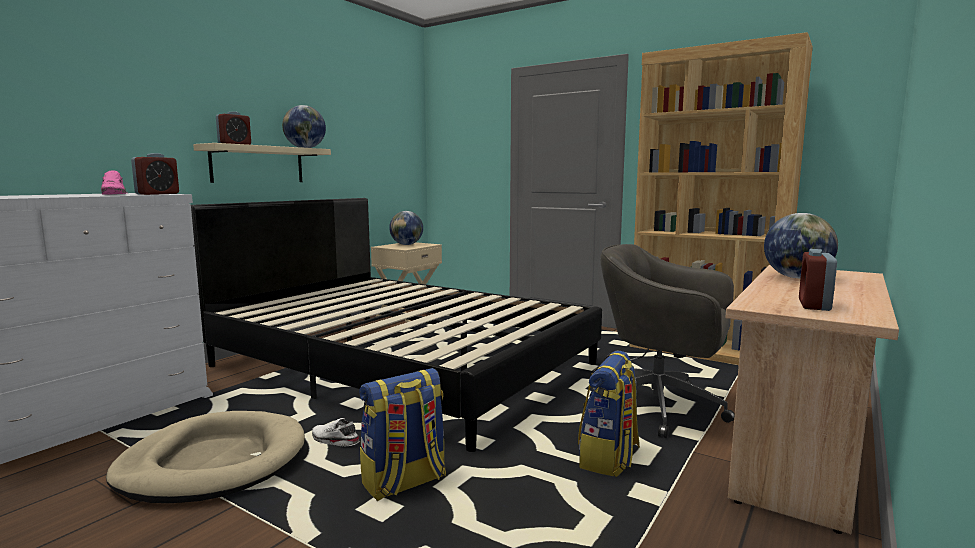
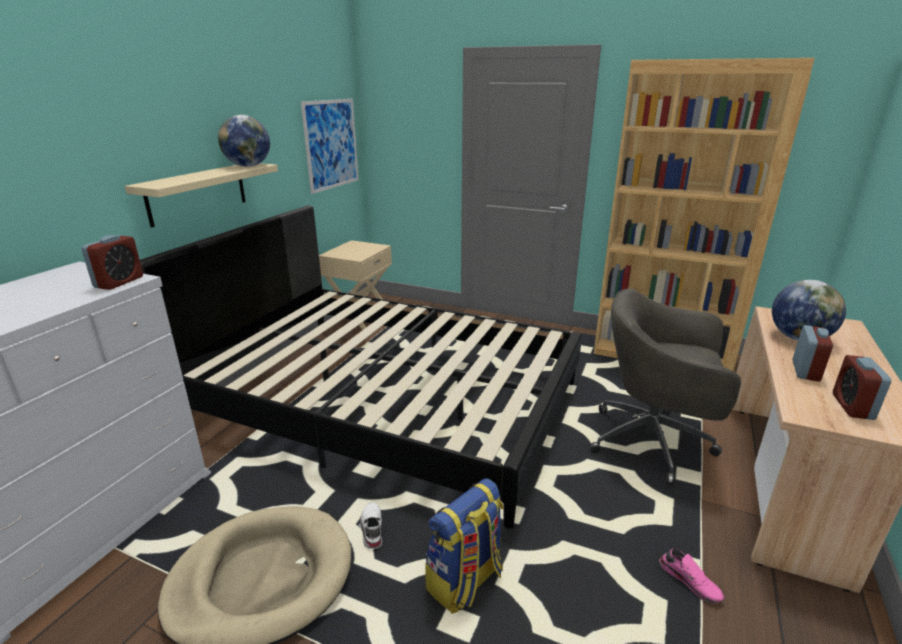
camera: 10 degrees left, 15 degrees up
(115, 194) = (64, 286): pink shoe -> pink shoe (690, 581)
(234, 144) = (174, 180): alarm clock -> alarm clock (805, 371)
(334, 441) = (371, 529): white shoe -> white shoe turned 60 degrees clockwise
(394, 152) = (331, 144): none -> picture
(406, 244) = (354, 248): globe -> none
(609, 459) = (634, 520): backpack -> none

